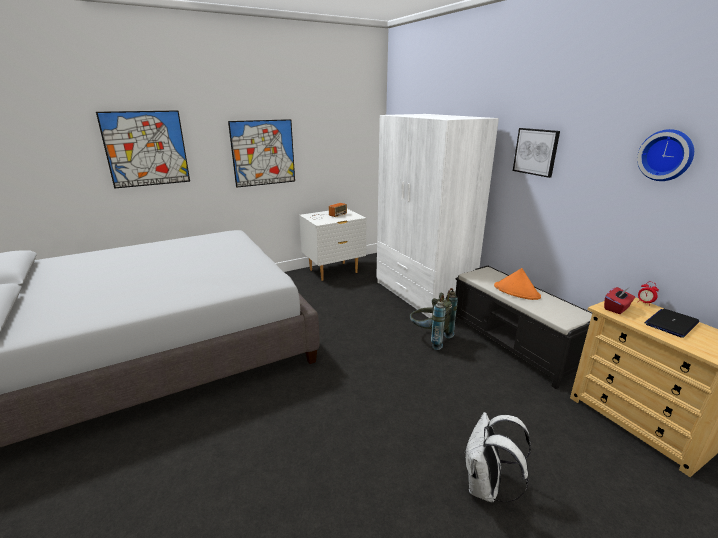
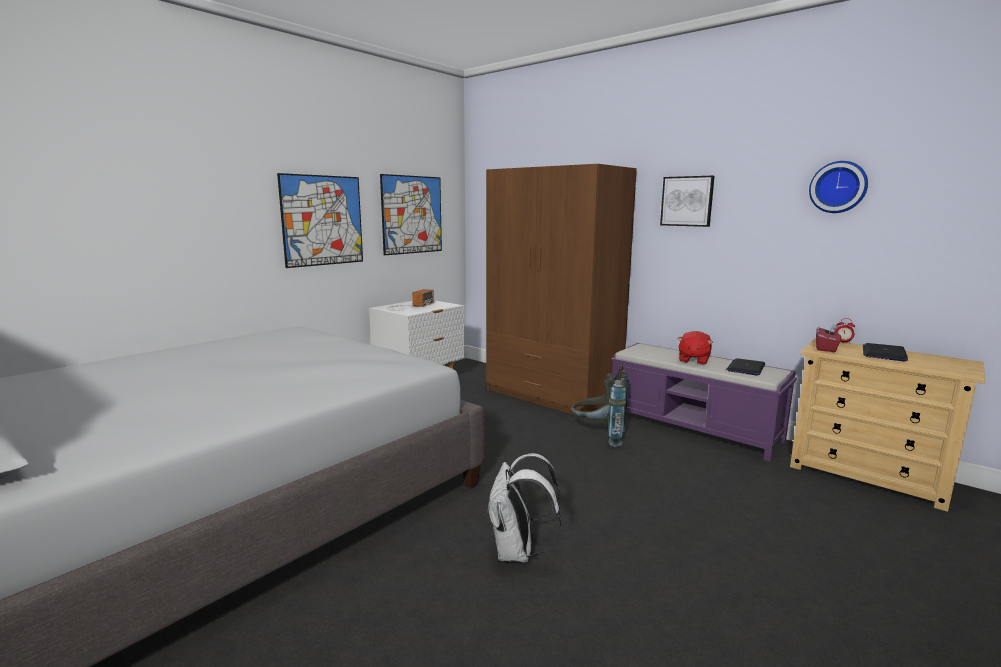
camera: 20 degrees left, 10 degrees down
(146, 149) = (156, 205): picture -> picture (412, 215)
(422, 294) = (552, 395): white wardrobe -> brown wardrobe
(486, 487) = (786, 569): white backpack -> white backpack (518, 552)
(513, 344) = (694, 428): black bench -> purple bench
(517, 291) = (693, 360): orange hat -> red plush toy
(556, 307) = (746, 368): none -> laptop

